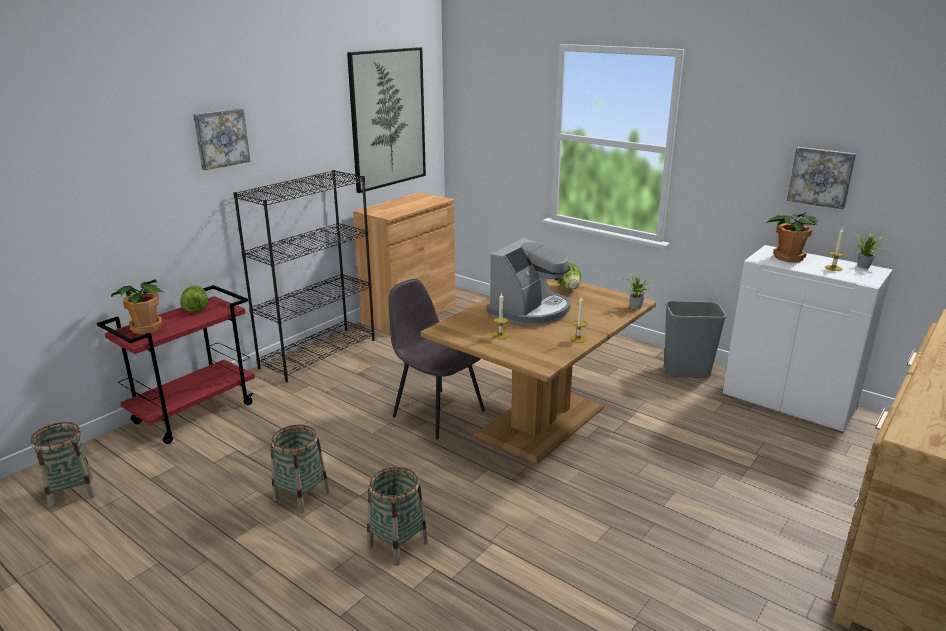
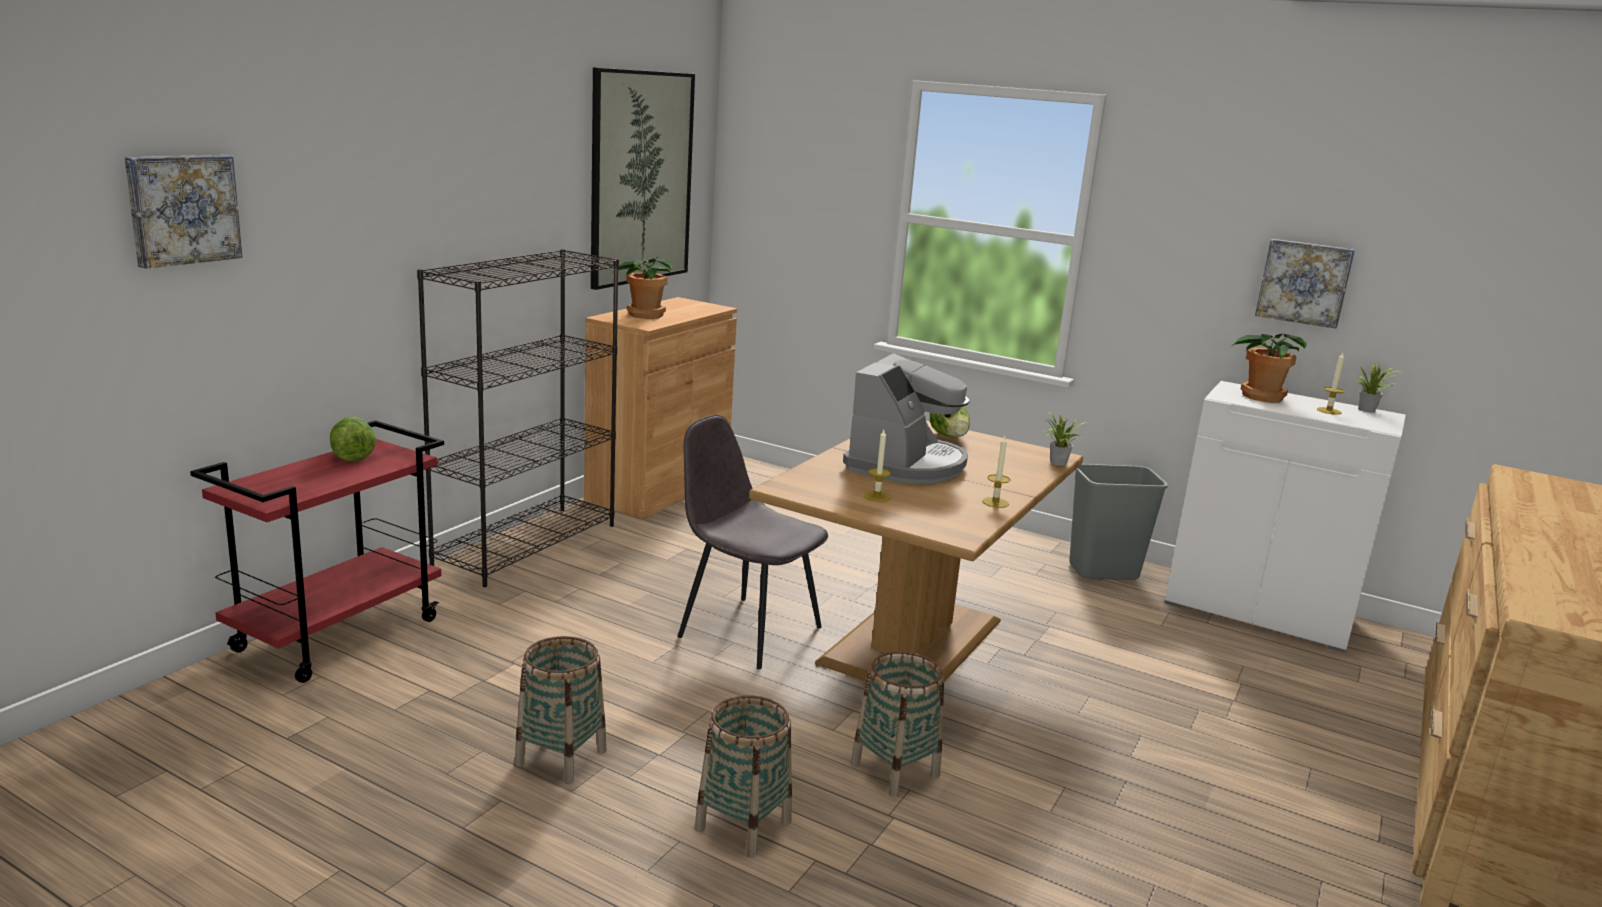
camera: 10 degrees left, 5 degrees down
(71, 493) = (145, 764): basket -> basket (895, 770)
(146, 328) = (275, 482): potted plant -> potted plant (644, 315)
(221, 138) = (405, 180): picture -> picture (182, 209)

